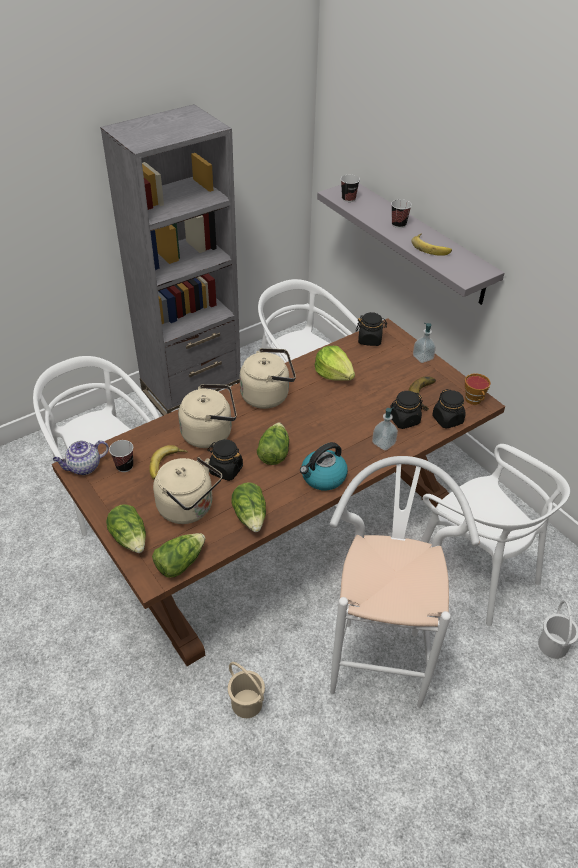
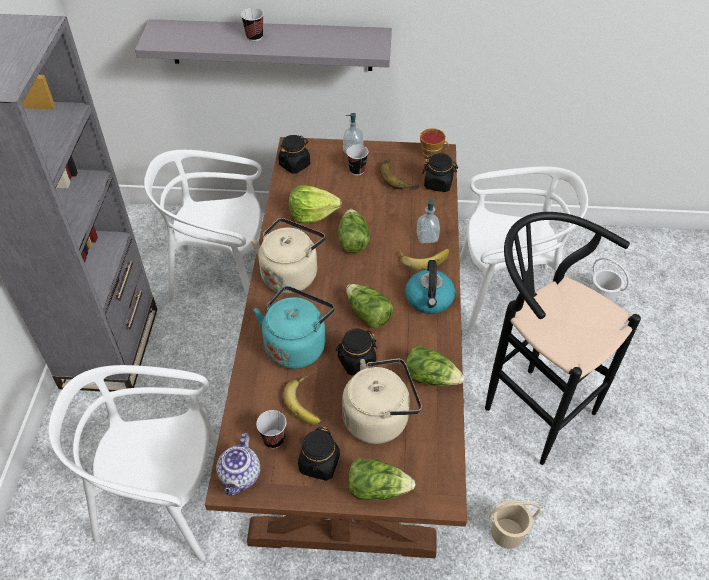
camera: 50 degrees left, 5 degrees up
(179, 562) = (441, 464): lettuce -> lettuce (352, 240)
(210, 433) = (297, 345): beige kettle -> turquoise kettle
(348, 199) = (174, 39): cup -> cup (357, 170)
(379, 653) = (529, 406): white stool -> black stool
(404, 420) = (413, 208): black jar -> black jar (319, 464)
(431, 247) = (311, 40): banana -> banana (423, 257)

